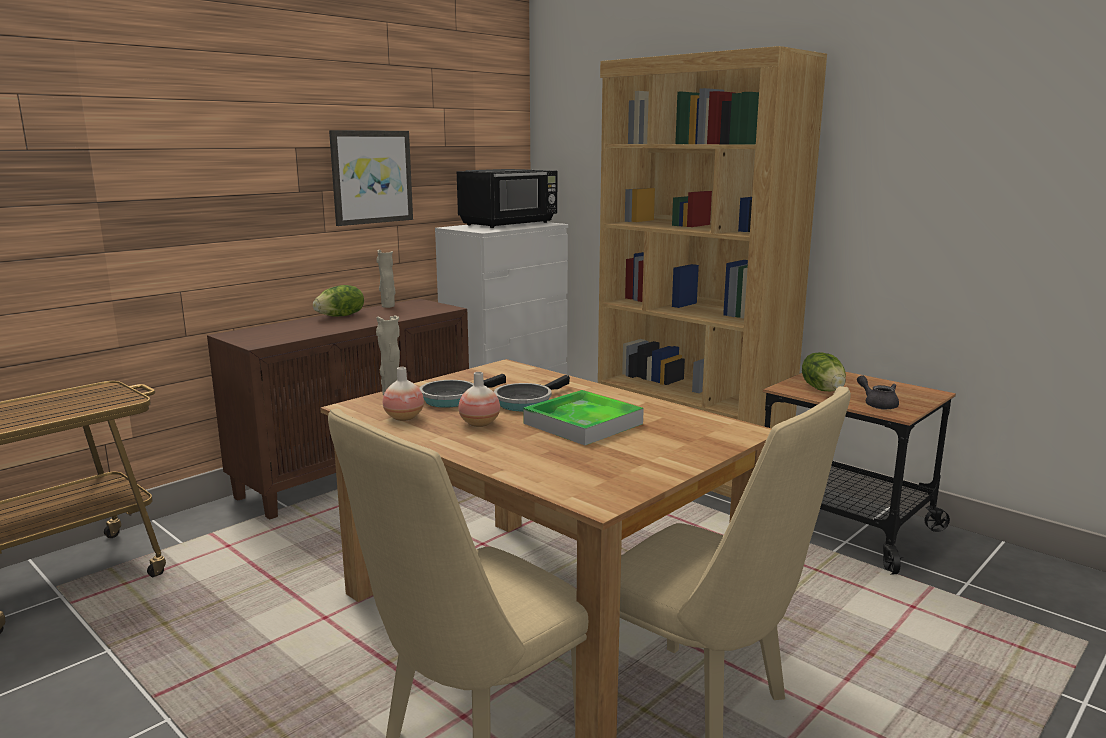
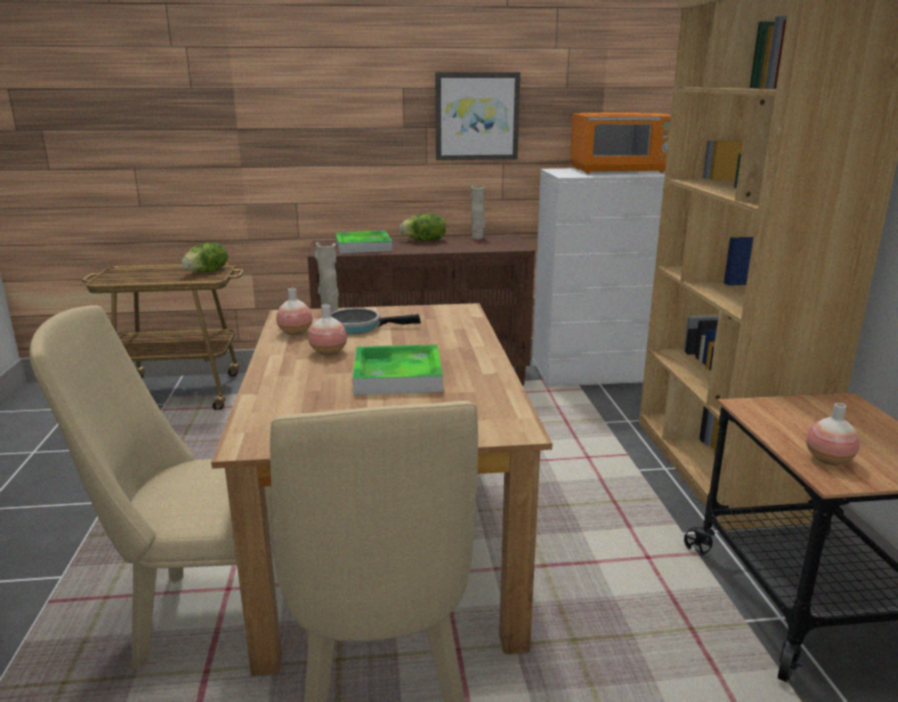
camera: 40 degrees right, 5 degrees up
(288, 331) = (363, 246): none -> tray
(510, 223) = (620, 170): black microwave -> orange microwave
(526, 402) = (402, 344): frying pan -> none
(823, 389) = (794, 421): lettuce -> lettuce (207, 272)
(877, 404) = (828, 459): grey teapot -> vase

